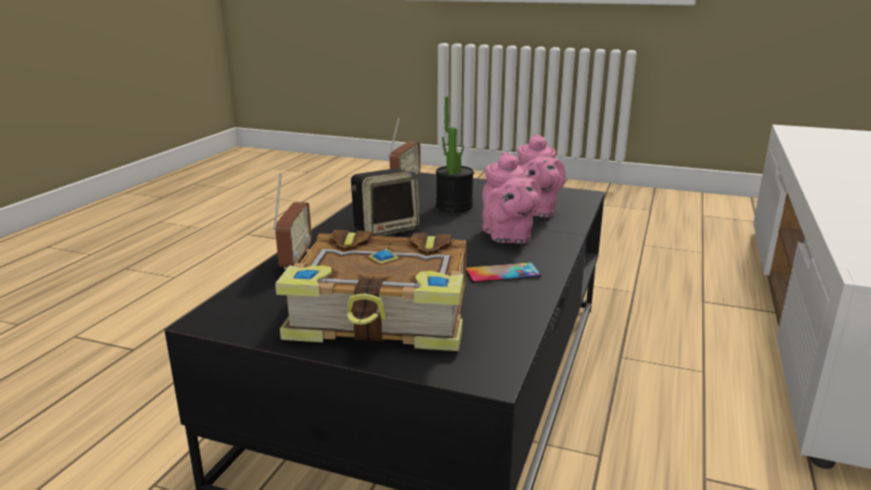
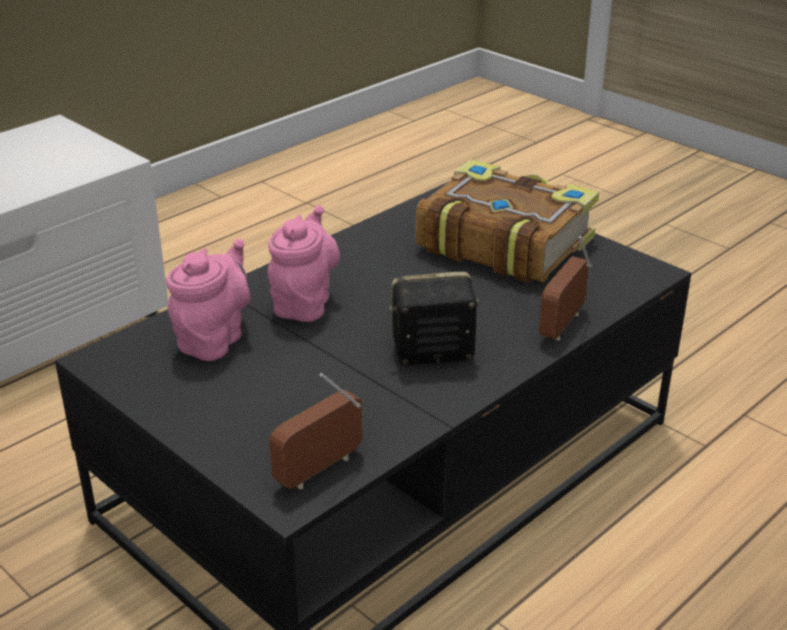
camera: 155 degrees left, 10 degrees up
(454, 206) = (304, 378): potted plant -> none
(502, 273) = (365, 259): phone -> none

